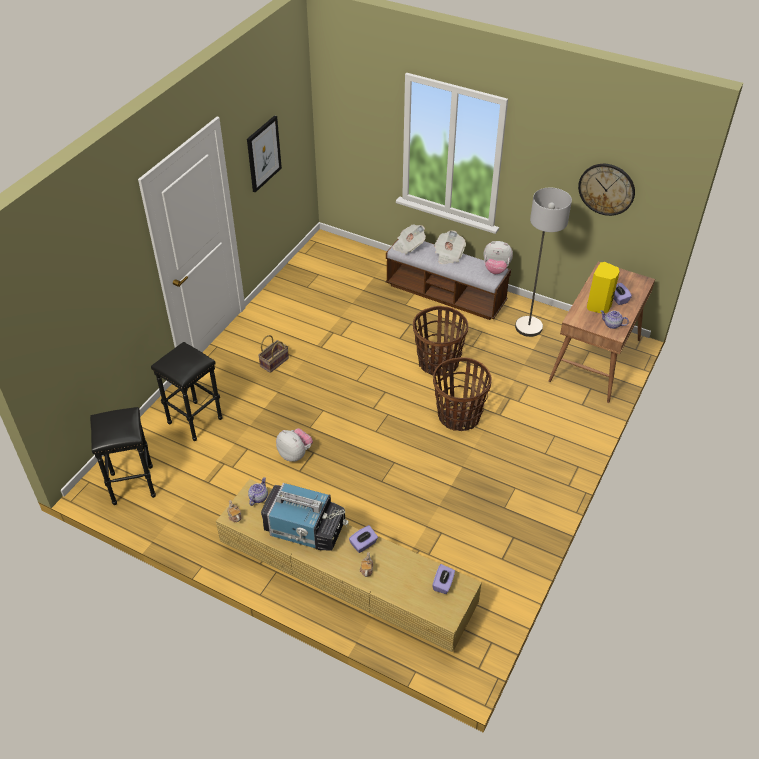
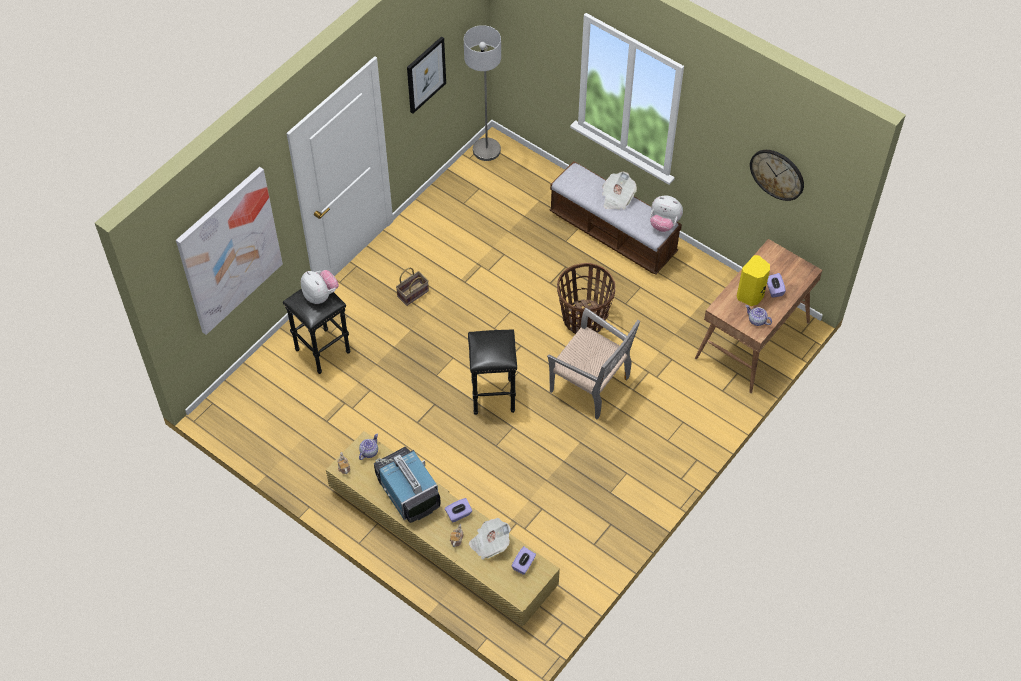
camera: 10 degrees right, 10 degrees up
(91, 307) = (230, 251): none -> picture
(132, 486) = (253, 413): black stool -> black stool (492, 397)
(295, 454) = (416, 403): plush toy -> plush toy (320, 295)
(305, 529) = (407, 491): television -> television turned 150 degrees counterclockwise
(408, 246) = (576, 180): newspaper -> newspaper (489, 543)
(458, 416) = (590, 385): basket -> grey armchair
(530, 333) = (692, 296): grey floor lamp -> grey floor lamp (485, 157)

